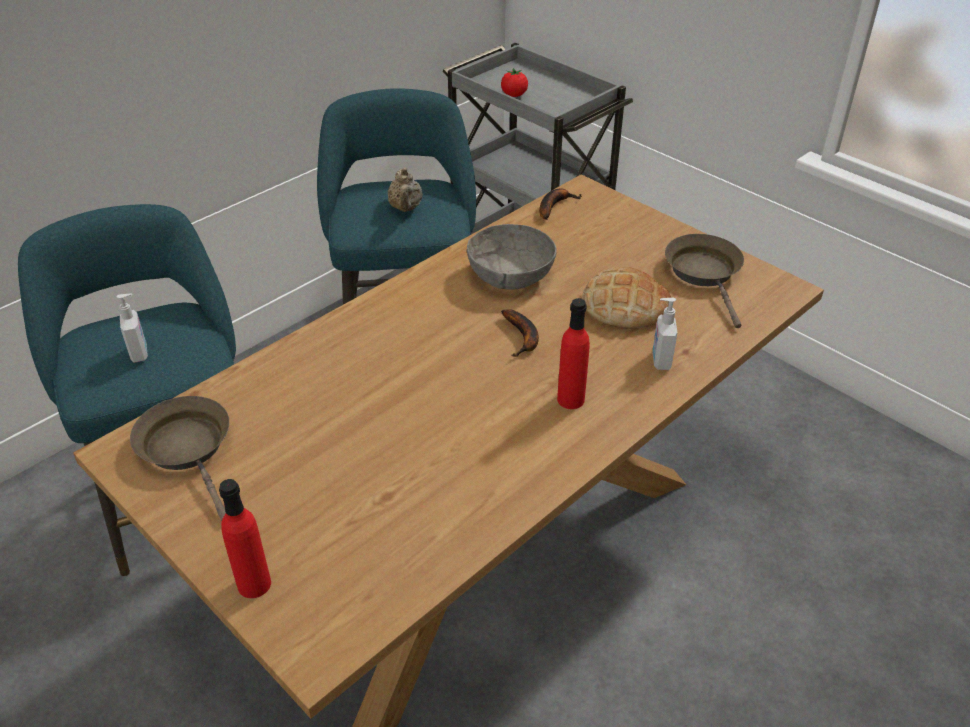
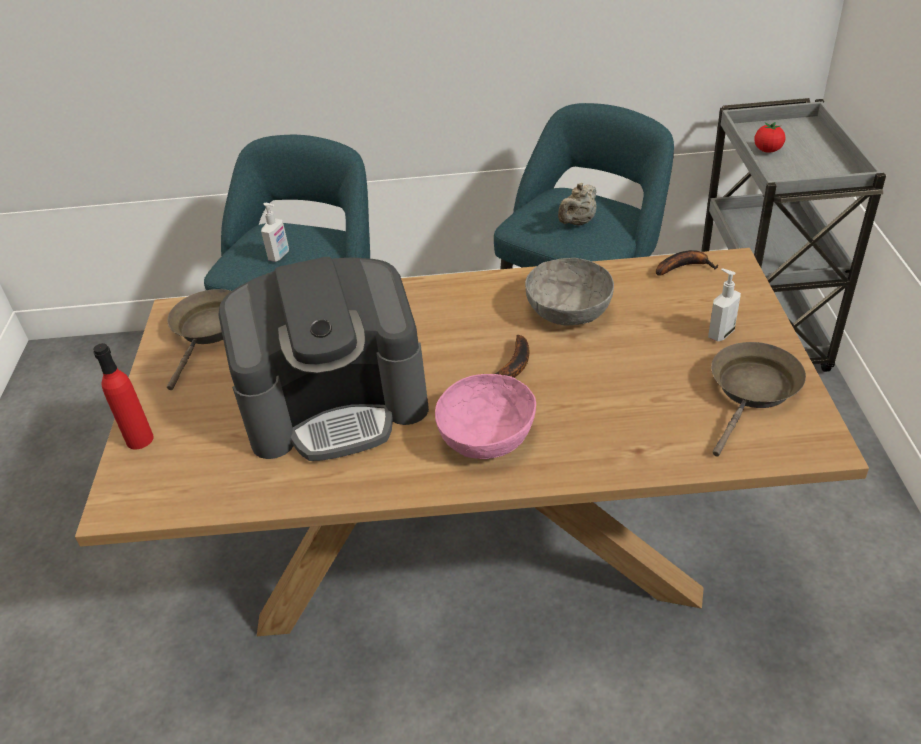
camera: 45 degrees right, 0 degrees up
(413, 443) = (336, 404): none -> coffee machine
(570, 399) = (486, 436): red bottle -> pink bowl
(625, 306) = (634, 382): bread -> none
(660, 361) = (603, 446): soap dispenser -> soap dispenser (720, 333)

